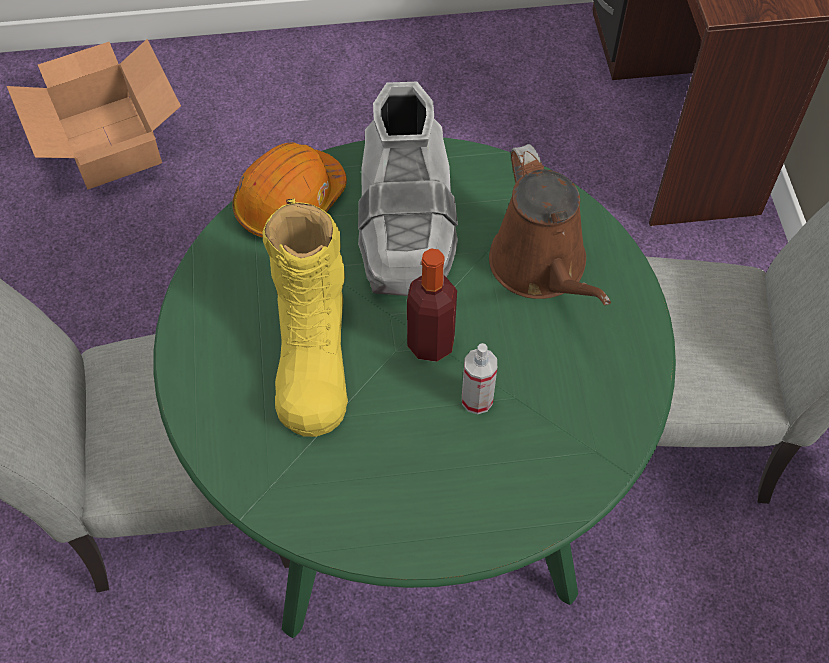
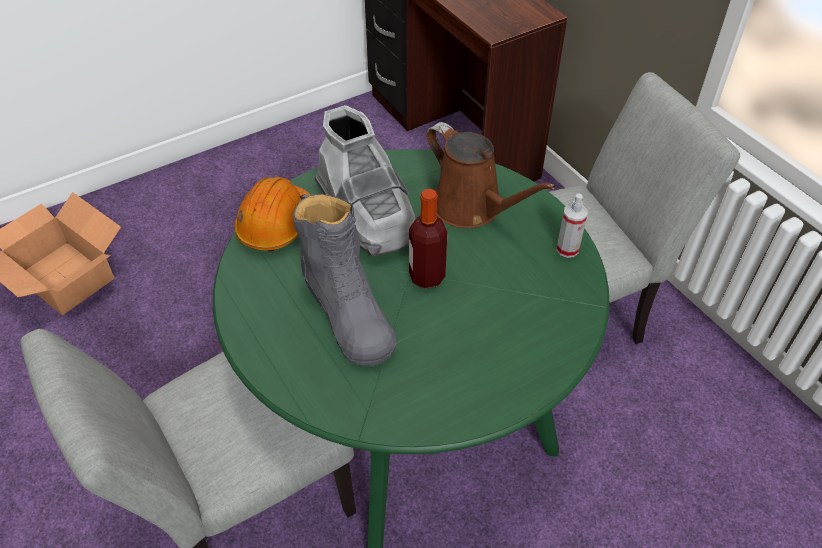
camera: 25 degrees left, 10 degrees down
(312, 353) = (347, 312): yellow boot -> grey boot
(477, 400) = (479, 299): spray bottle -> spray bottle (567, 249)

